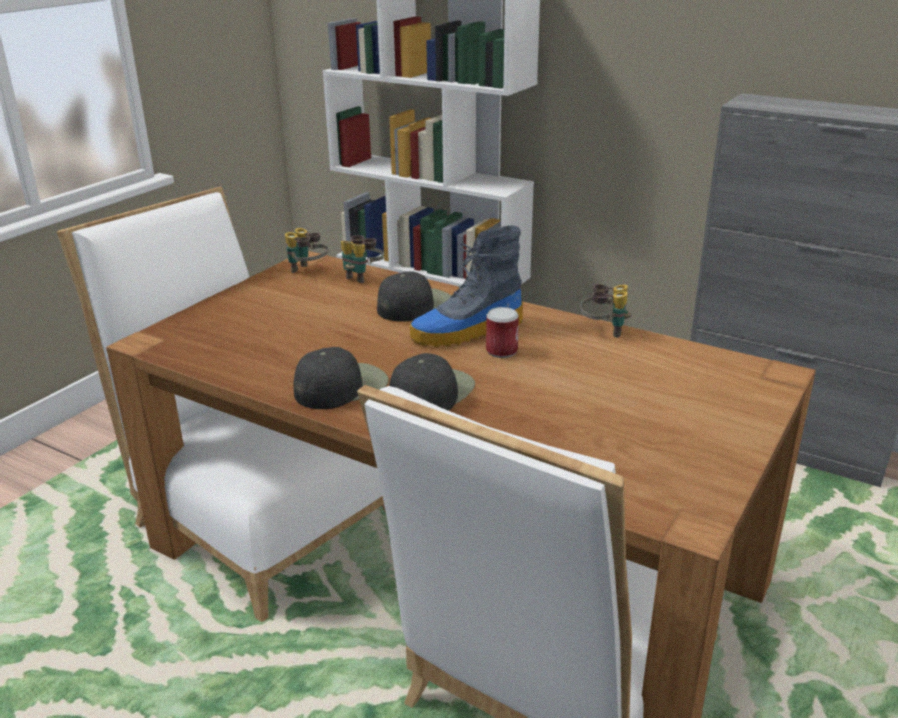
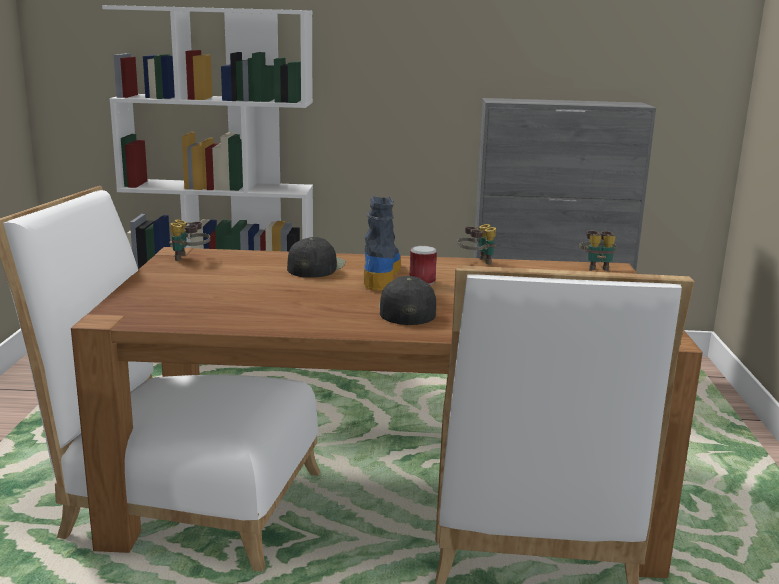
camera: 30 degrees left, 10 degrees down
(341, 386) = (332, 318): black cap -> none
(362, 277) = (244, 256): binoculars -> binoculars (597, 268)
(467, 332) = (381, 276): boot -> boot turned 150 degrees clockwise

